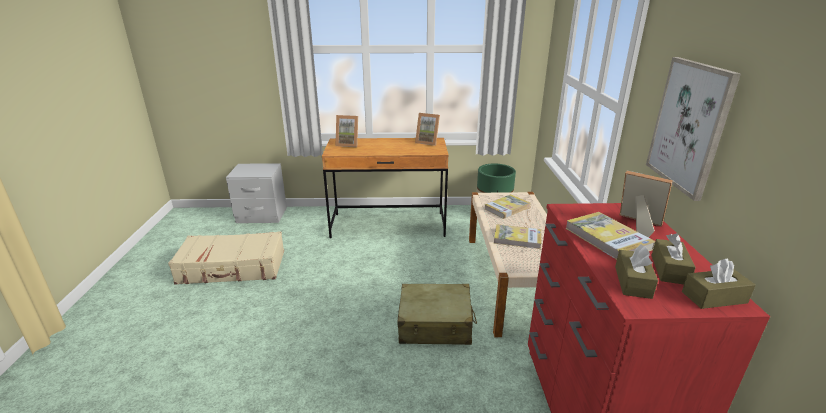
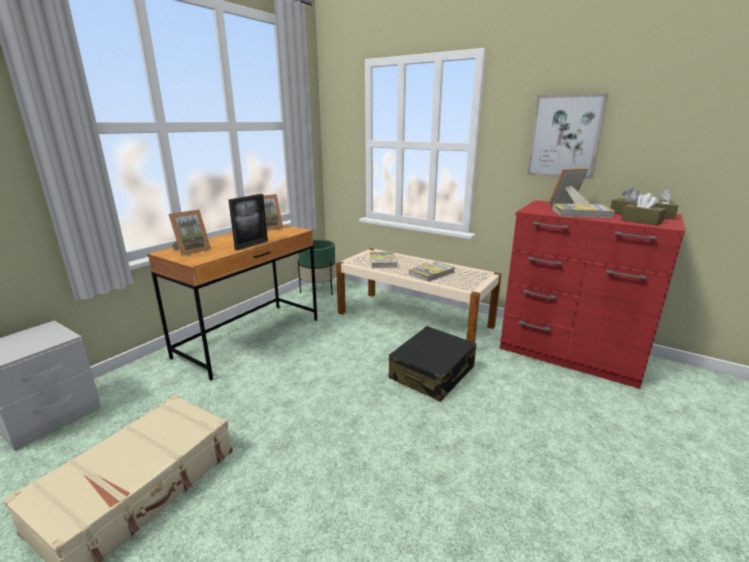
camera: 55 degrees left, 5 degrees down
(382, 152) = (251, 245): none -> picture frame
(435, 324) = (432, 373): beige suitcase -> black suitcase

